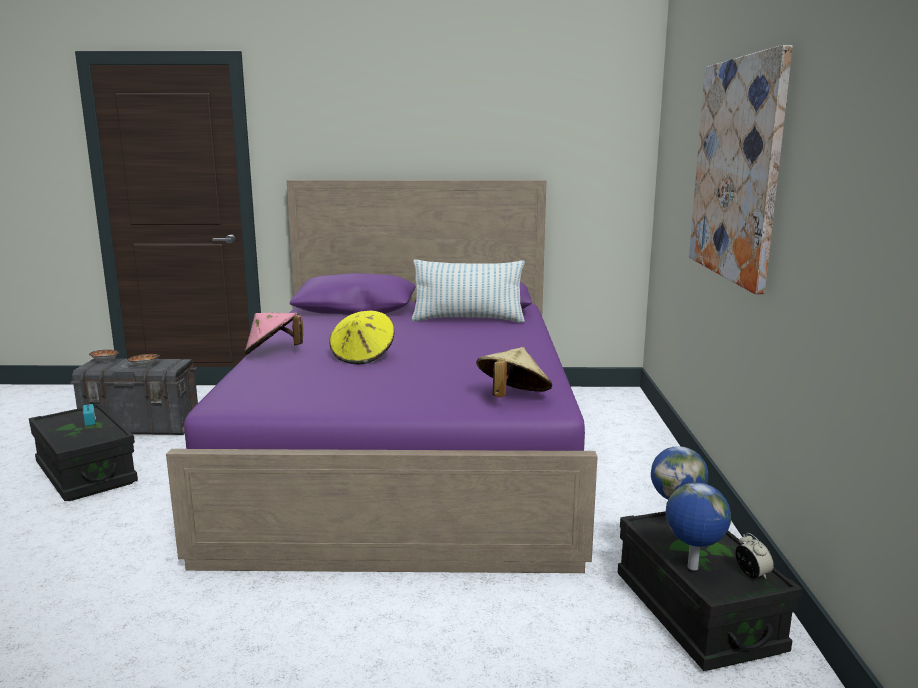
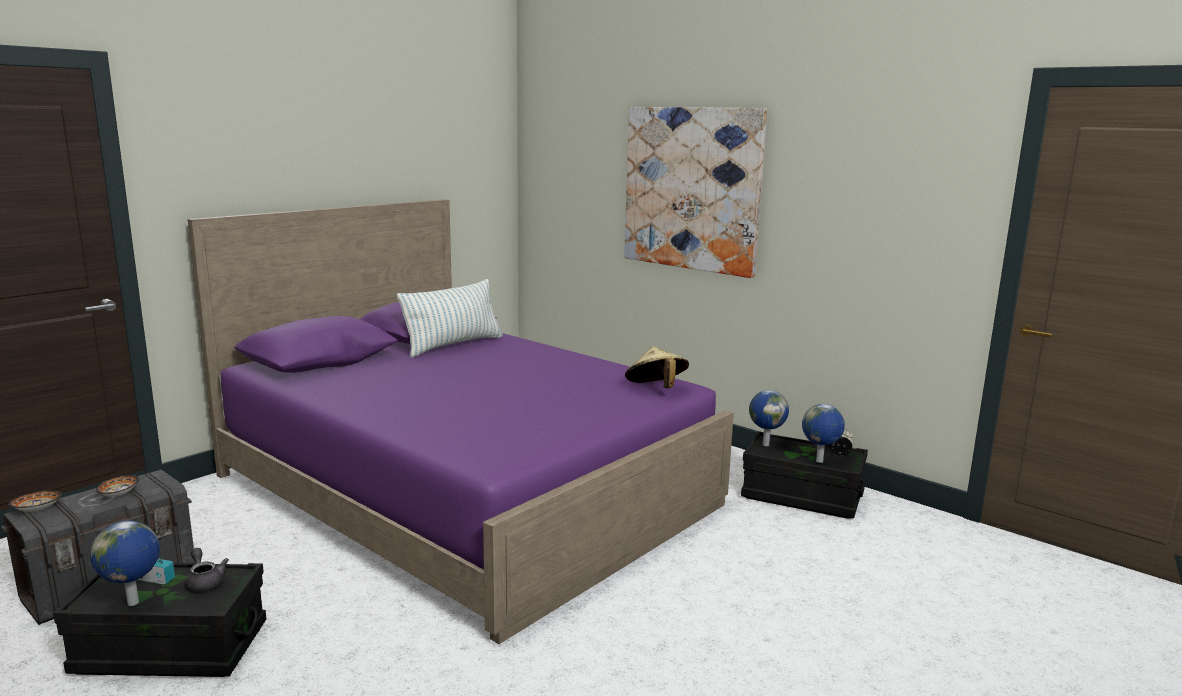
camera: 50 degrees left, 0 degrees up
(54, 429) = (134, 603): none -> globe
(97, 433) = (205, 582): none -> grey teapot
(273, 353) = (385, 416): pink hat -> none
(363, 356) = (471, 395): yellow hat -> none

